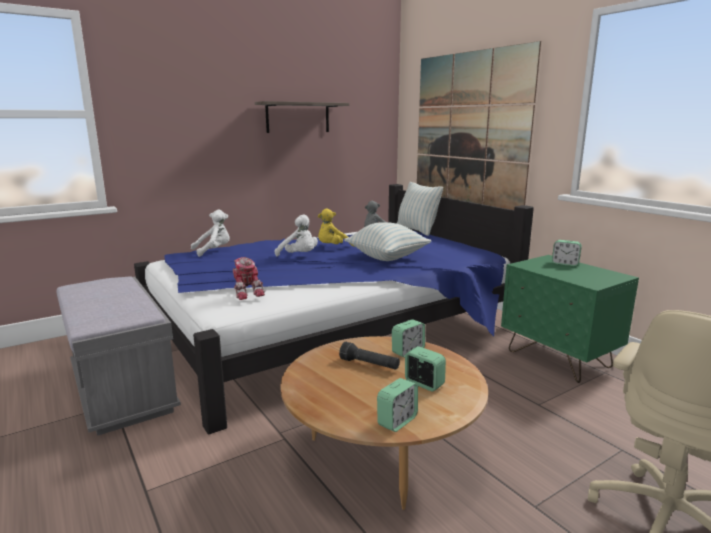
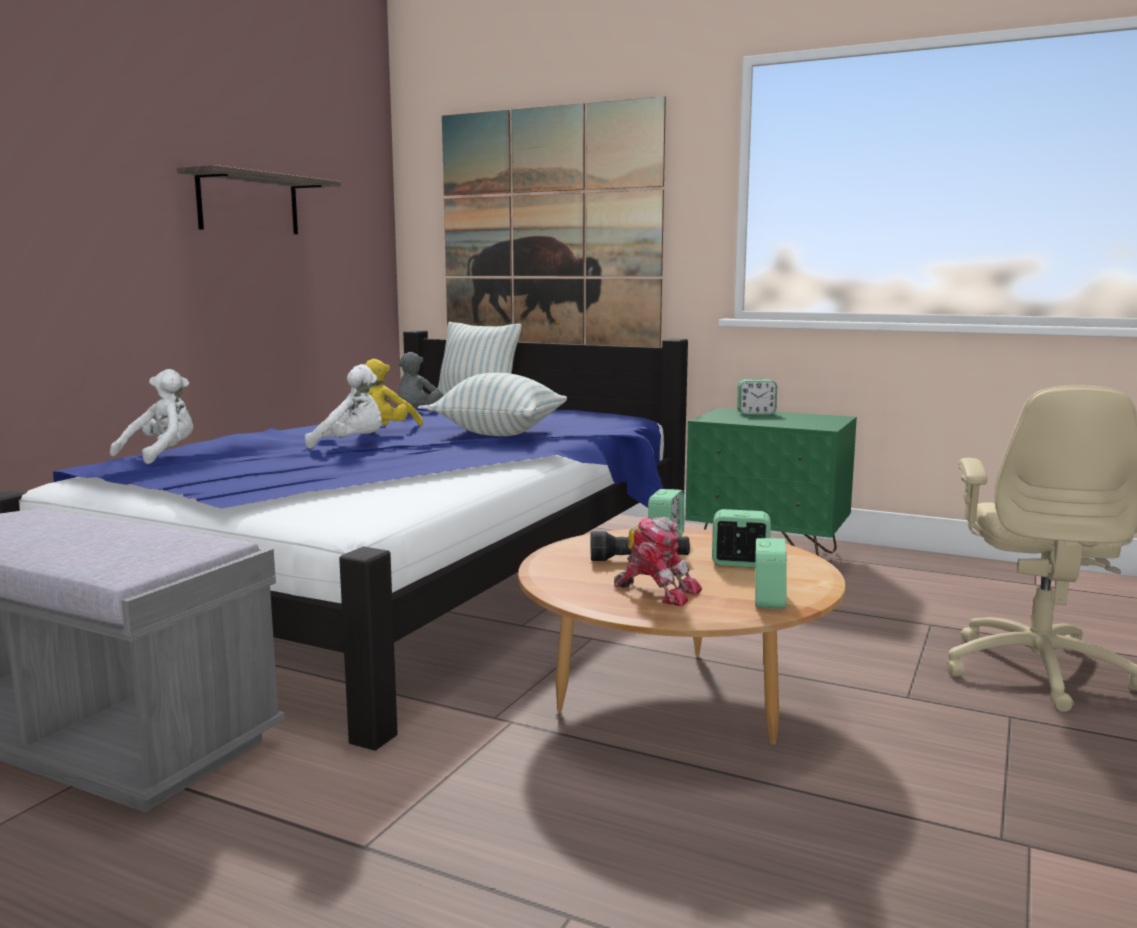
camera: 30 degrees left, 5 degrees down
(247, 292) = (358, 491): toy robot -> toy robot (657, 591)

